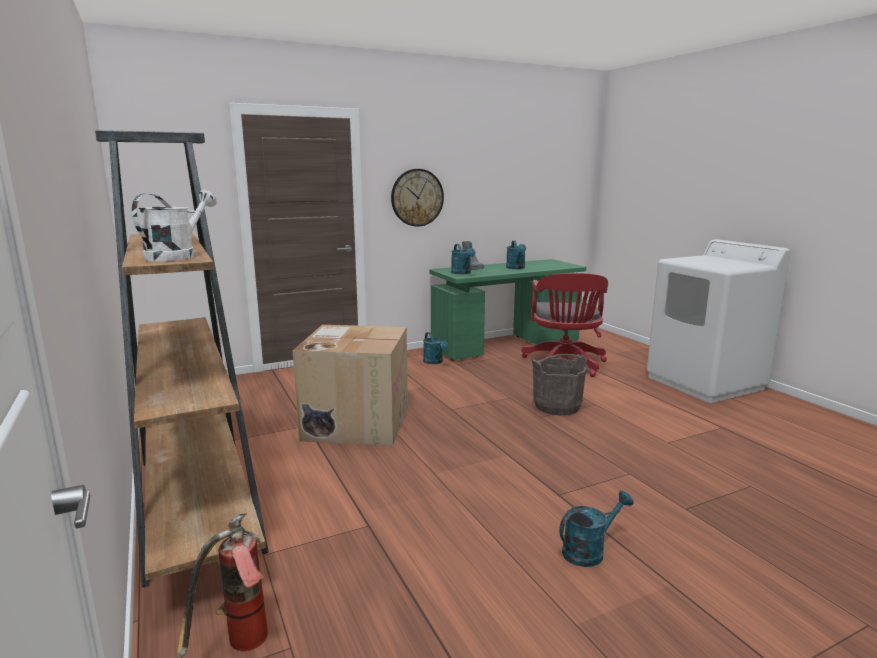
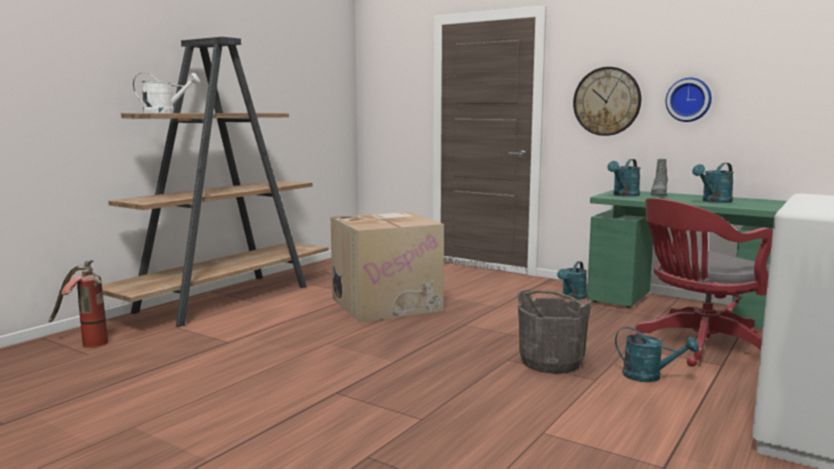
camera: 60 degrees right, 5 degrees down
(473, 195) = (689, 99): none -> wall clock
(589, 550) = (244, 418): turquoise watering can -> turquoise watering can (649, 377)

